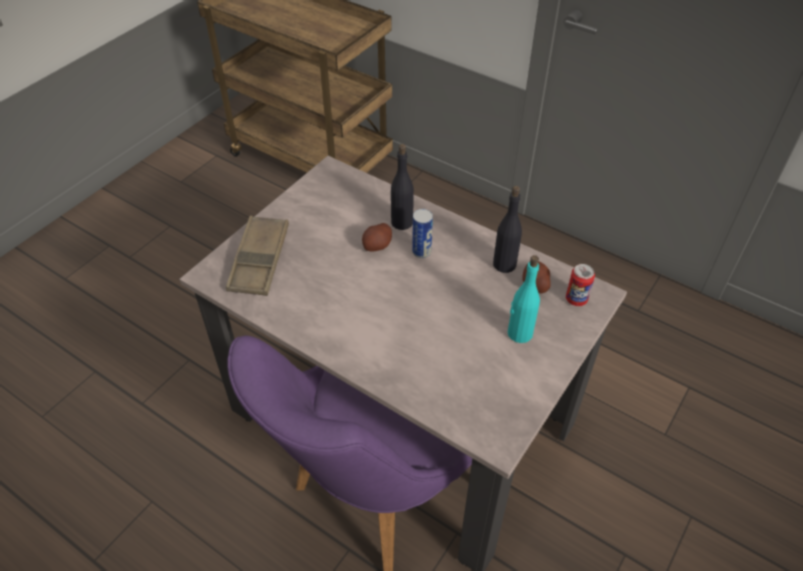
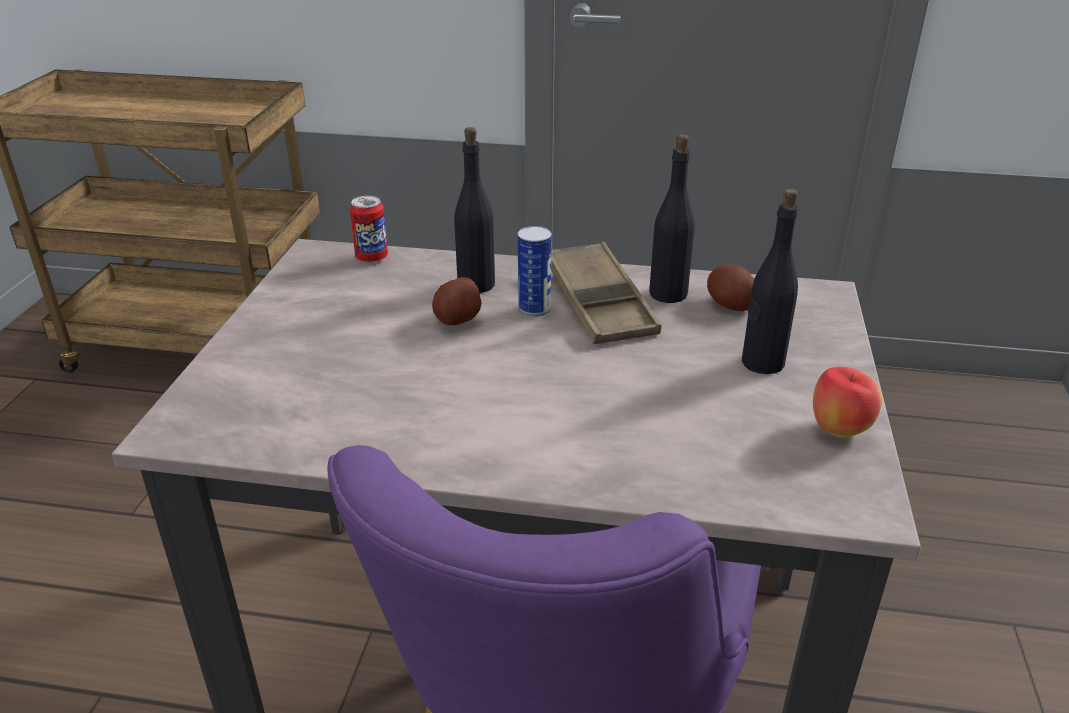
camera: 25 degrees left, 15 degrees down
(259, 260) = (262, 386): brown tray -> brown tray (599, 302)
(519, 333) = (762, 363): turquoise bottle -> black bottle
(524, 392) = (838, 430): none -> apple
(576, 299) = (800, 305): can -> can (371, 257)

